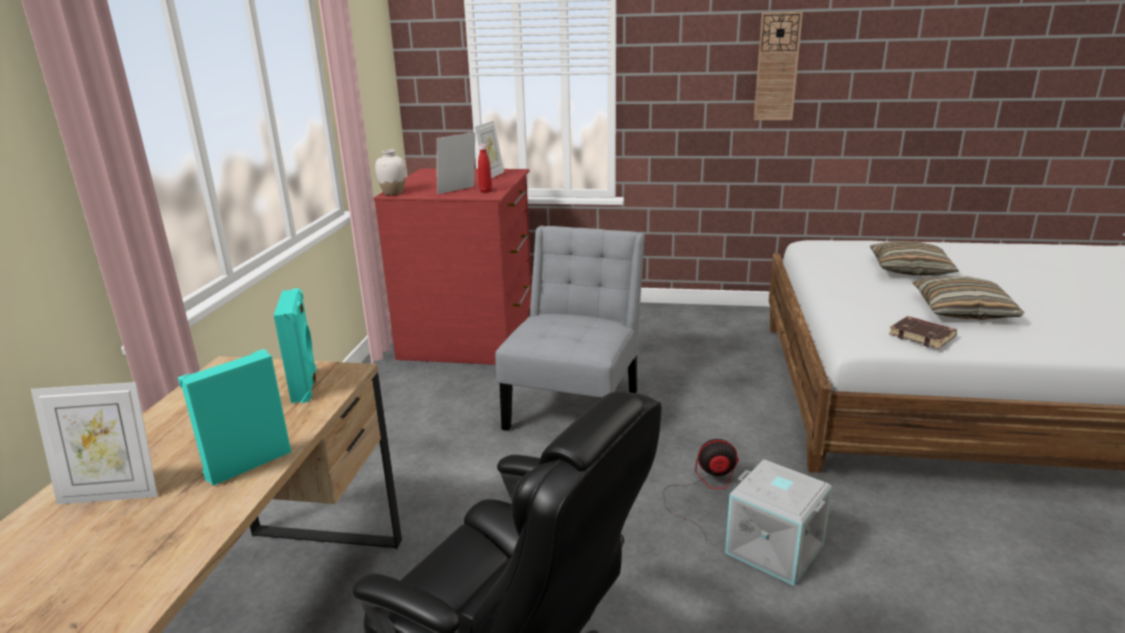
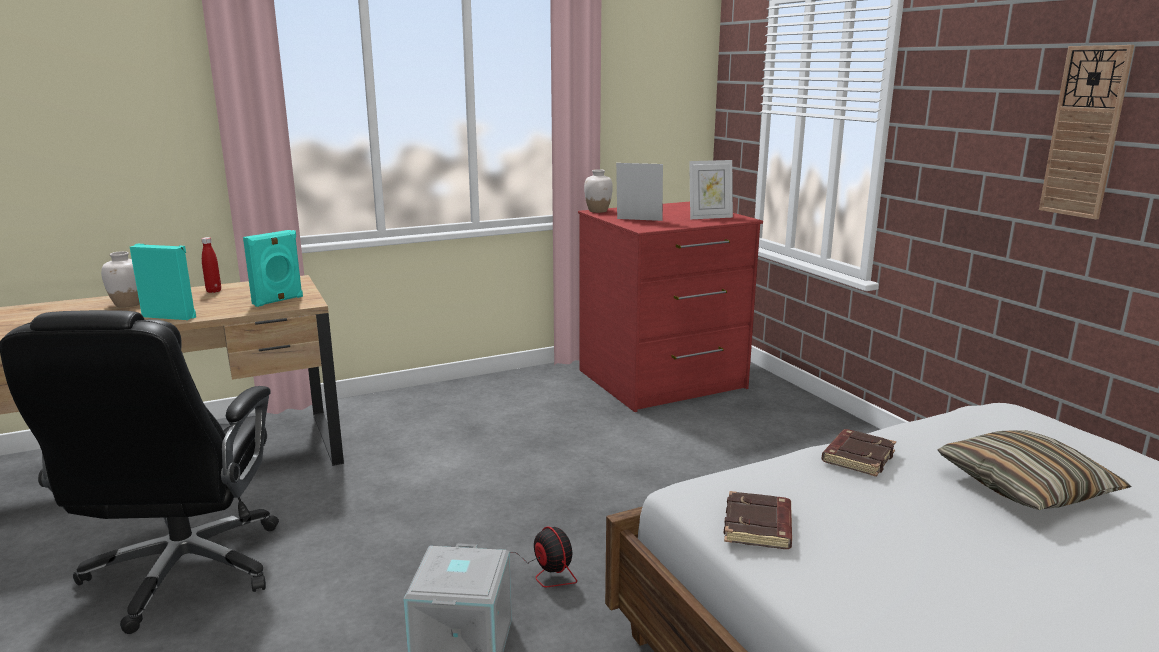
camera: 55 degrees right, 5 degrees down
(112, 494) = (128, 304): picture frame -> white vase
(485, 191) = (652, 225): red bottle -> red bottle (214, 291)
(575, 405) = (604, 464): grey chair -> none
(850, 289) = (857, 457): none -> brown book
(962, 310) = (917, 548): pillow -> none

